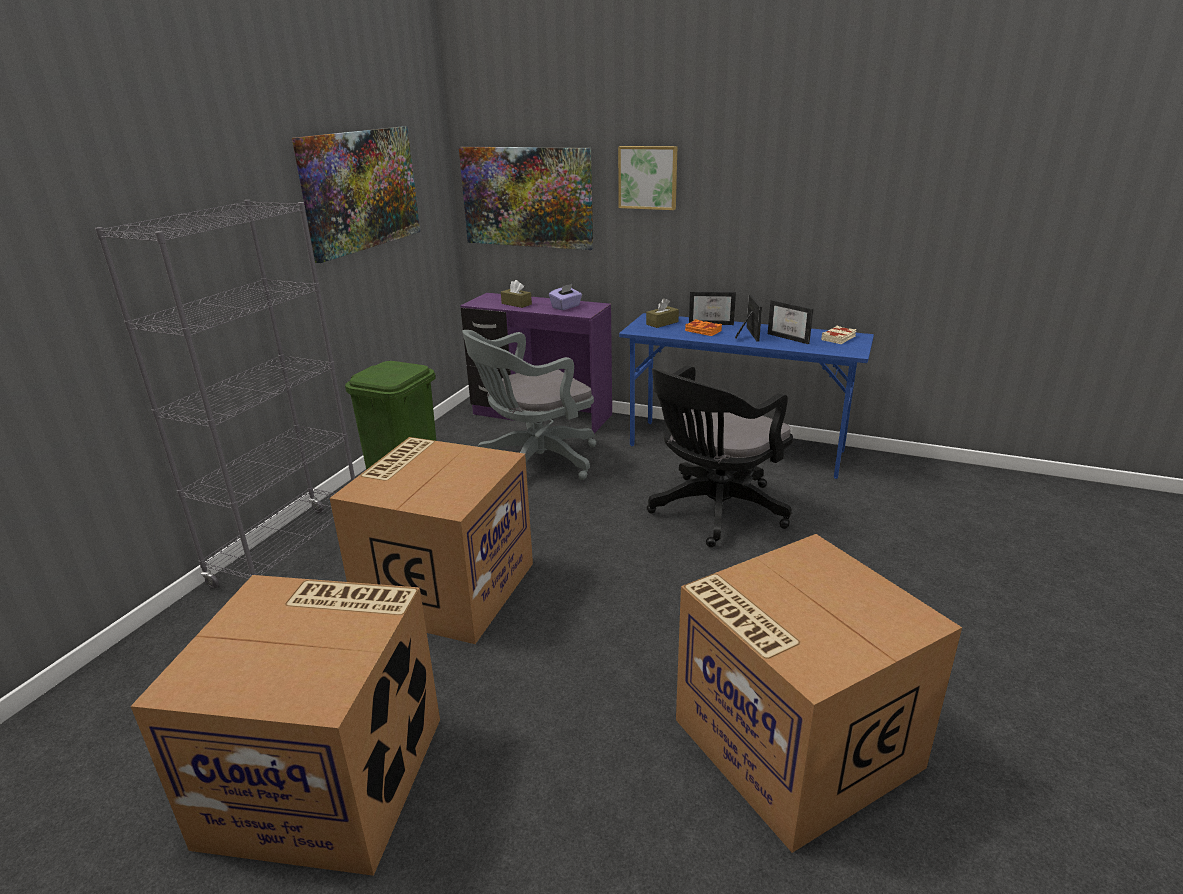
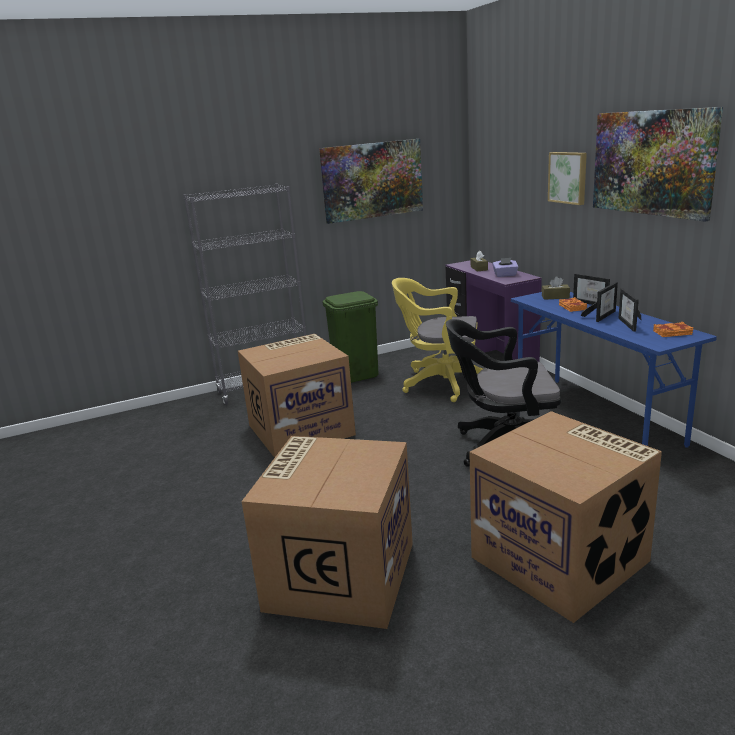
camera: 45 degrees right, 5 degrees down
(329, 777) = (157, 481): cardboard box -> cardboard box (562, 559)
(527, 197) = (502, 190): picture -> picture (652, 163)
(534, 462) = (441, 383): grey office chair -> yellow office chair
(838, 338) = (672, 333): beige book -> orange book

